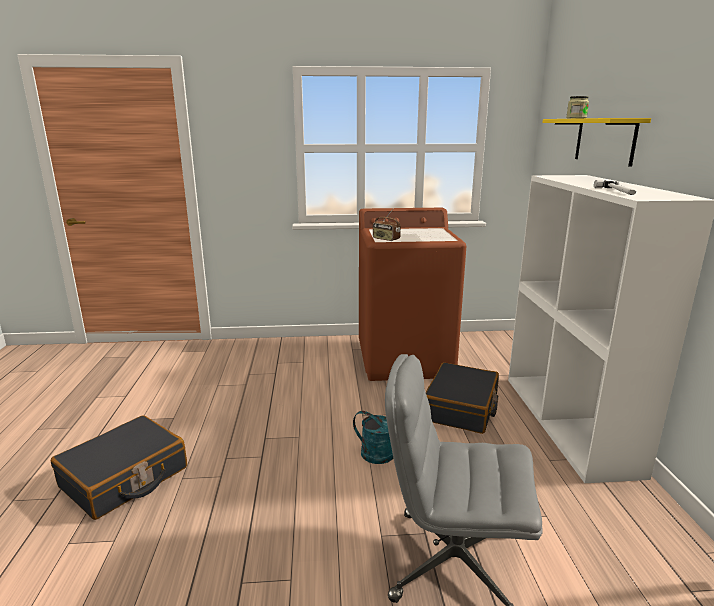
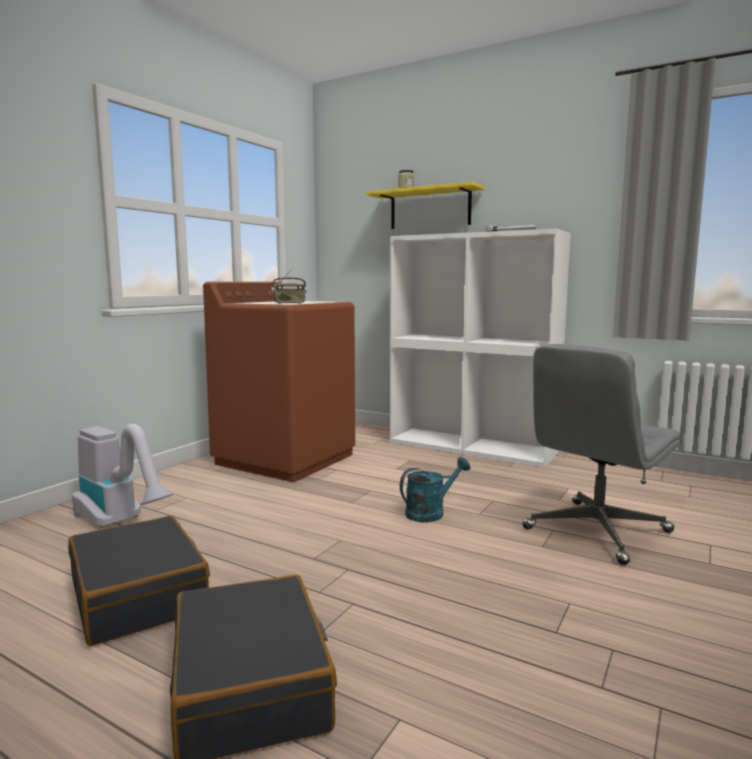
camera: 55 degrees left, 10 degrees down
(254, 362) = (121, 522): none -> vacuum cleaner
(461, 408) = (403, 467): black suitcase -> black suitcase (139, 595)

